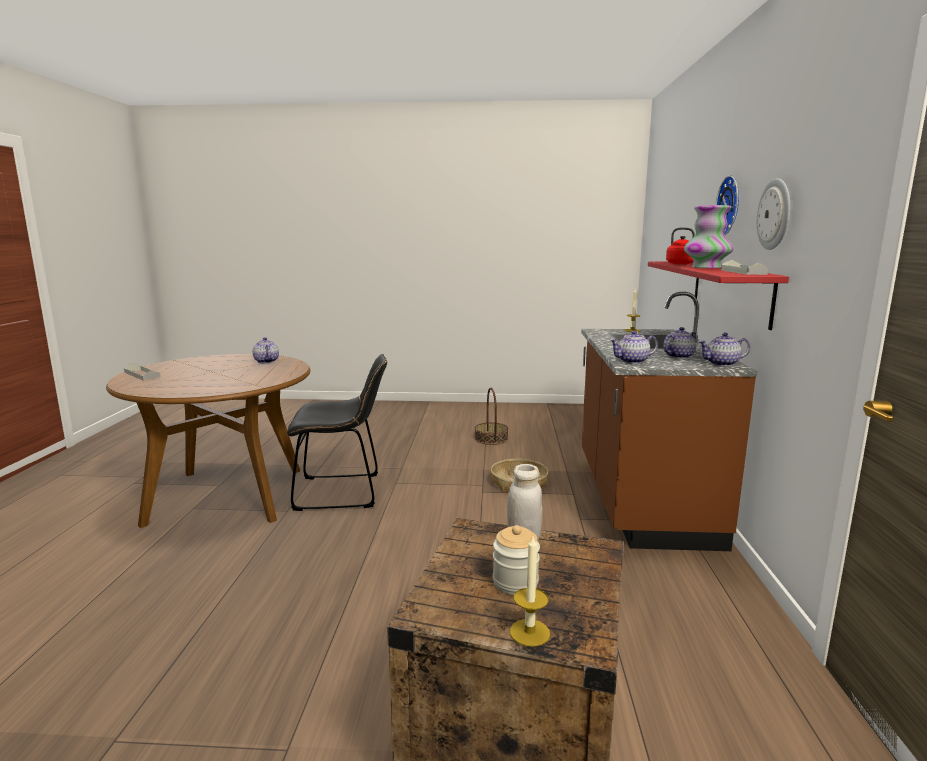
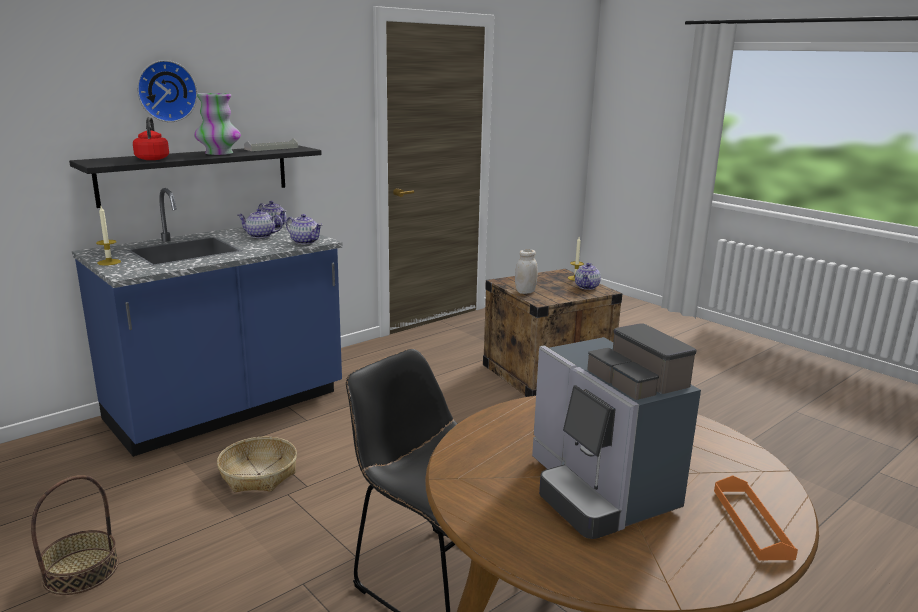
camera: 135 degrees left, 5 degrees up
(142, 375) = (751, 523): grey tray -> orange tray
(217, 368) = (599, 491): none -> coffee machine
(266, 361) = (493, 481): teapot -> teapot (587, 287)
(515, 582) = (556, 285): jar -> none
(641, 499) = (227, 408): brown counter -> blue counter
(730, 291) = (196, 174): red shelf -> black shelf
(775, 214) = (261, 100): wall clock -> none

